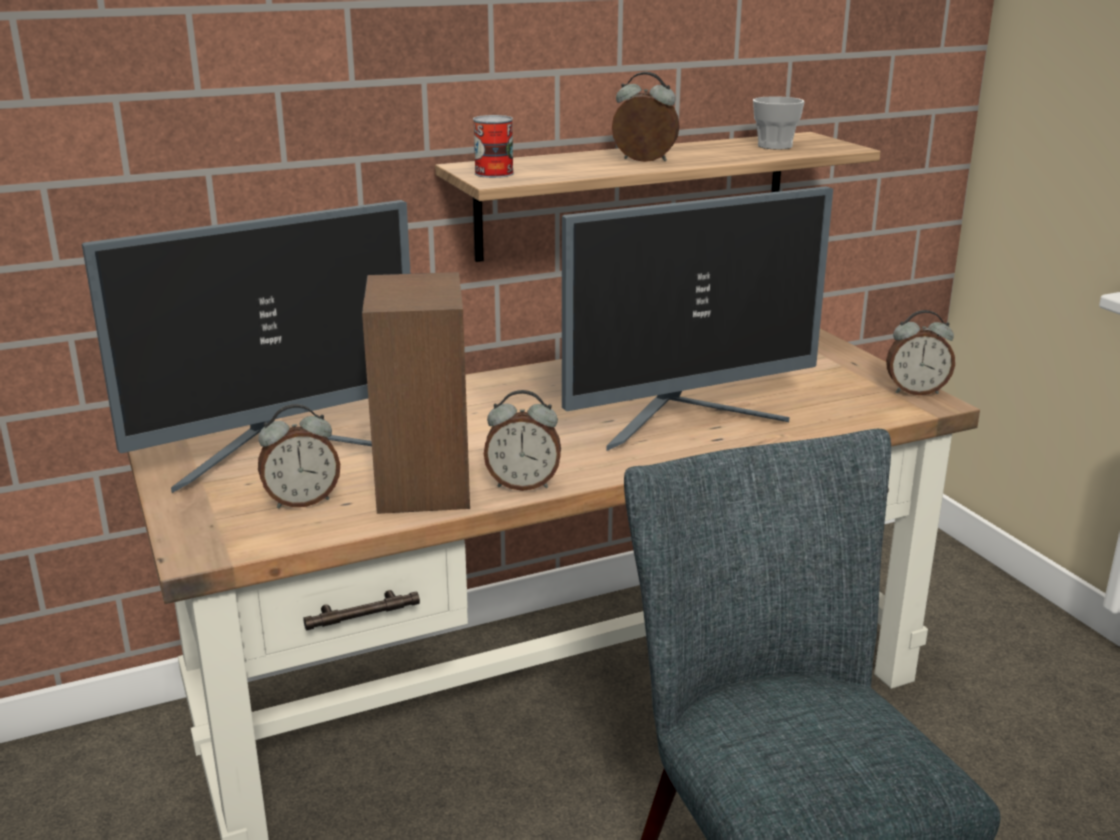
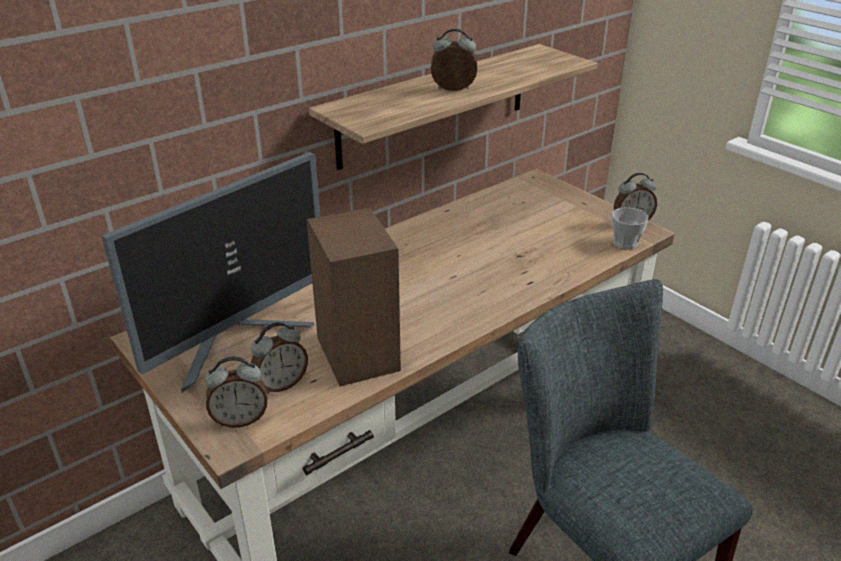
camera: 15 degrees left, 10 degrees up
(494, 173) = (360, 116): can -> none
(523, 484) = (425, 343): alarm clock -> alarm clock (240, 419)
(687, 419) = (503, 268): monitor -> none
(775, 146) = (528, 64): cup -> cup (625, 243)

